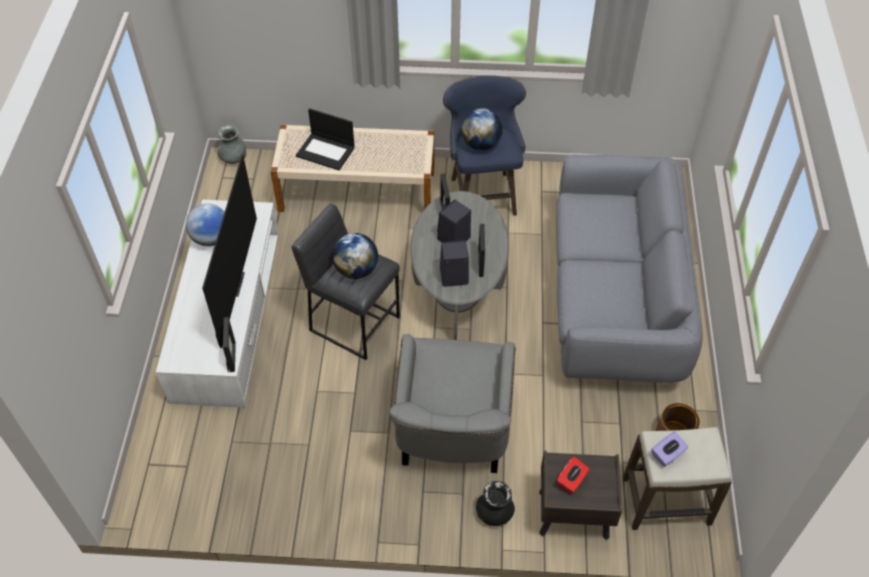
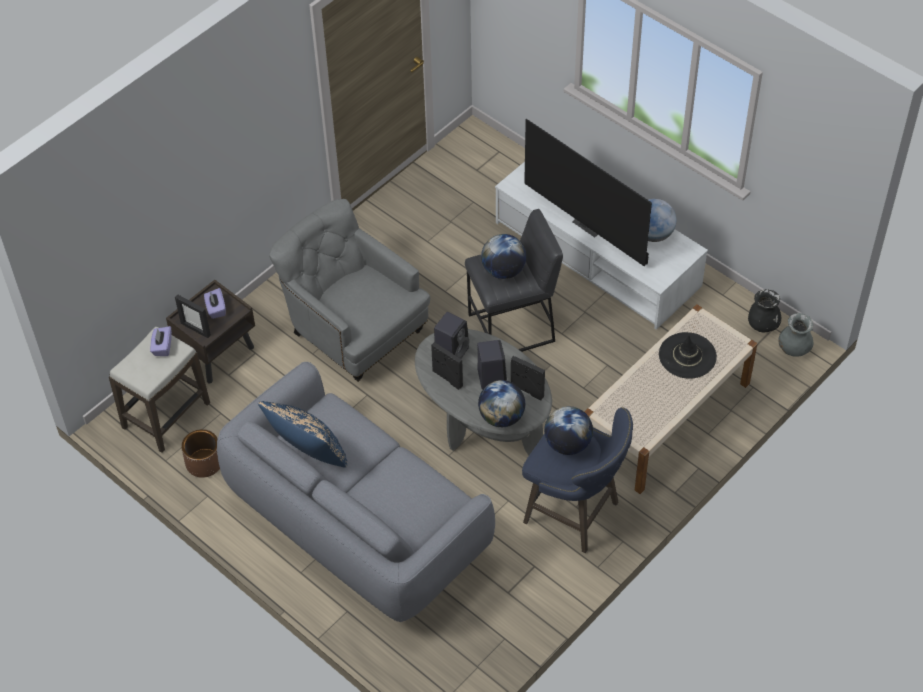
camera: 130 degrees right, 0 degrees up
(232, 357) = (515, 191): picture frame -> picture frame (196, 329)
(326, 151) = (687, 356): laptop -> black hat
(482, 212) = (501, 417): none -> globe
(494, 514) = (266, 310): black vase -> black vase (762, 324)
(571, 480) = (216, 309): red tissue box -> purple tissue box
(634, 299) = (308, 455): none -> blue pillow

